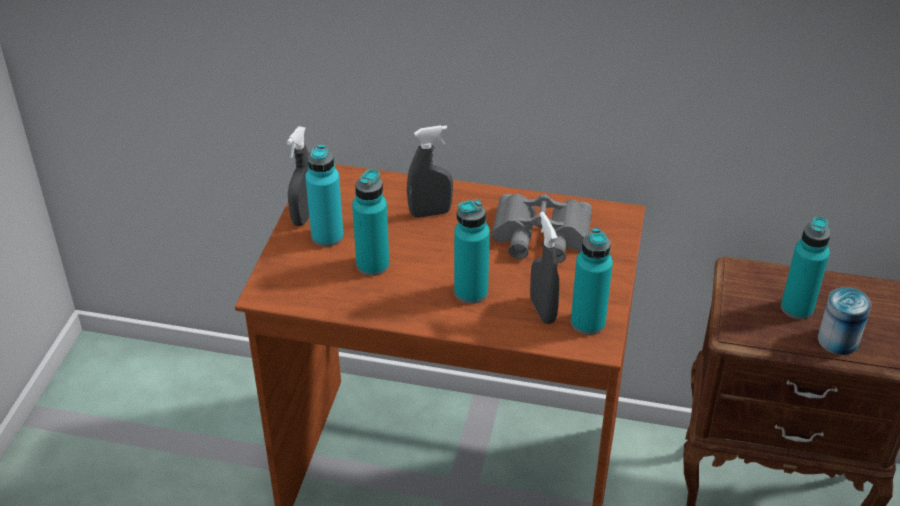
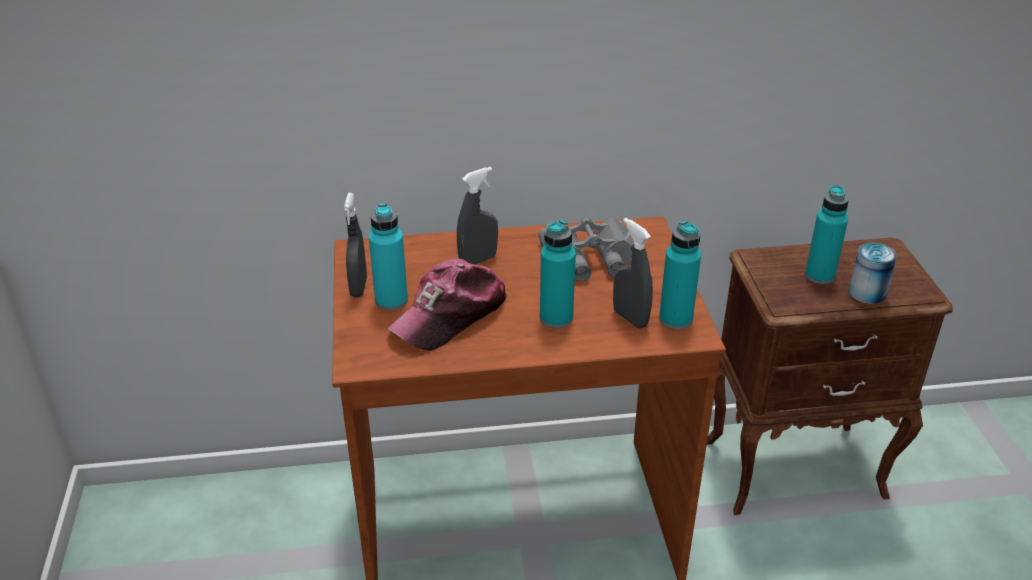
camera: 20 degrees left, 5 degrees down
(372, 265) = (450, 315): turquoise bottle -> cap

